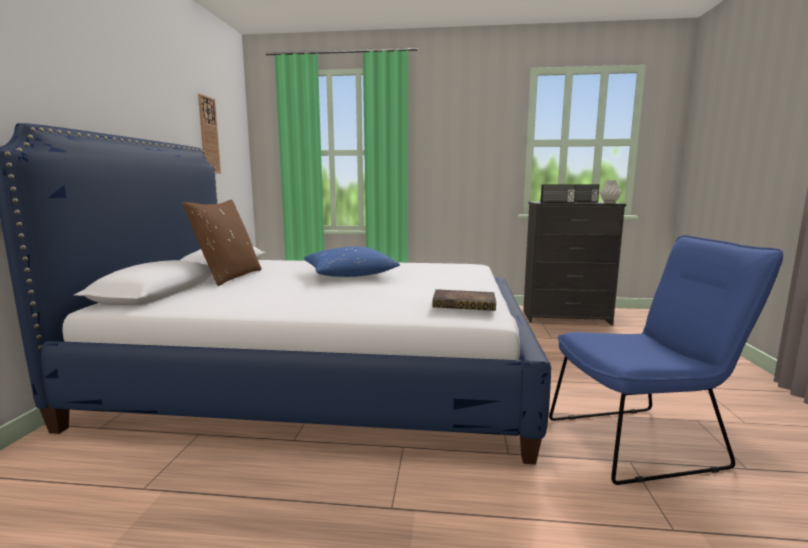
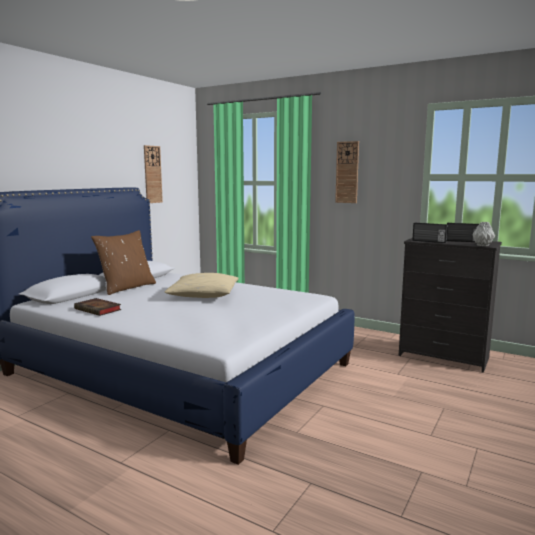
camera: 25 degrees right, 0 degrees up
(349, 275) = (203, 295): blue pillow -> beige pillow
(445, 139) = (347, 172): none -> wall clock
(465, 304) = (223, 333): book -> book (99, 309)
(644, 441) = (344, 474): blue chair -> none

